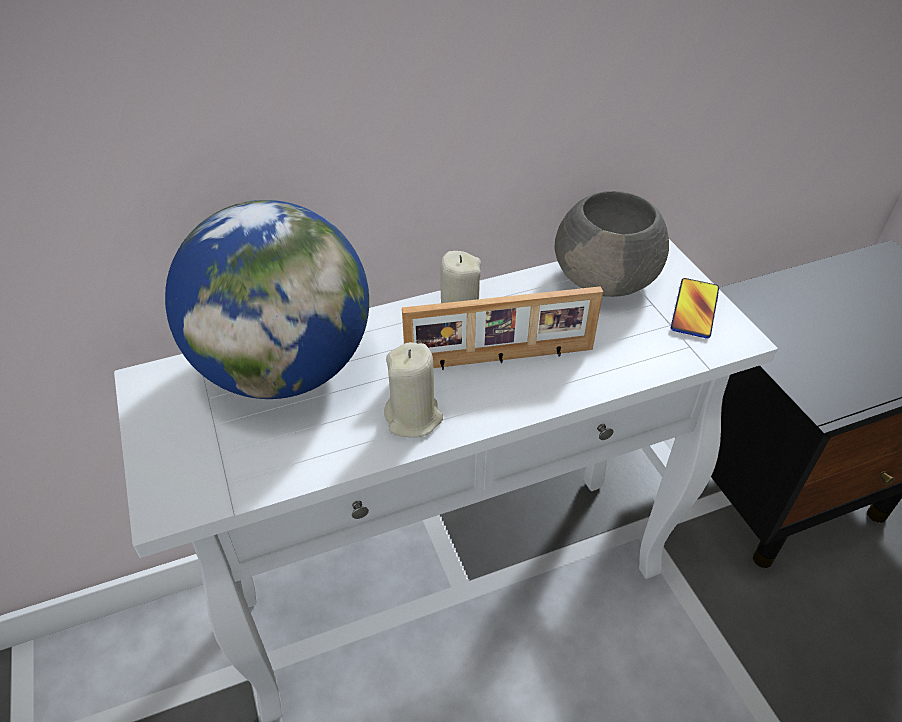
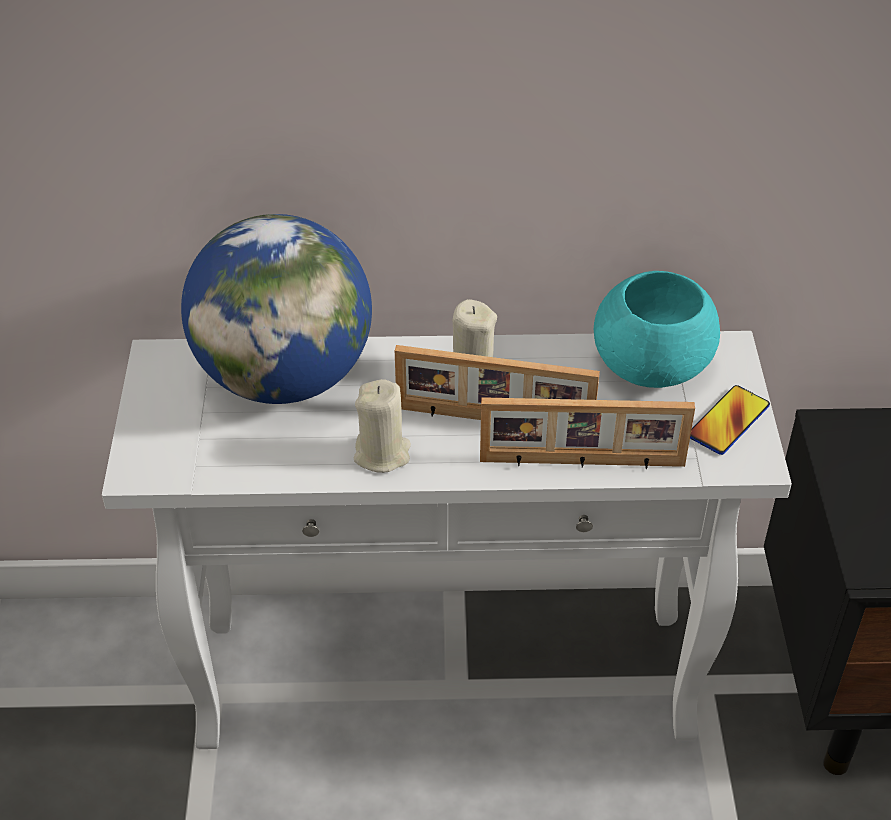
camera: 20 degrees right, 0 degrees up
(599, 377) = (582, 463): none -> picture frame
(607, 278) = (654, 365): grey bowl -> turquoise bowl

